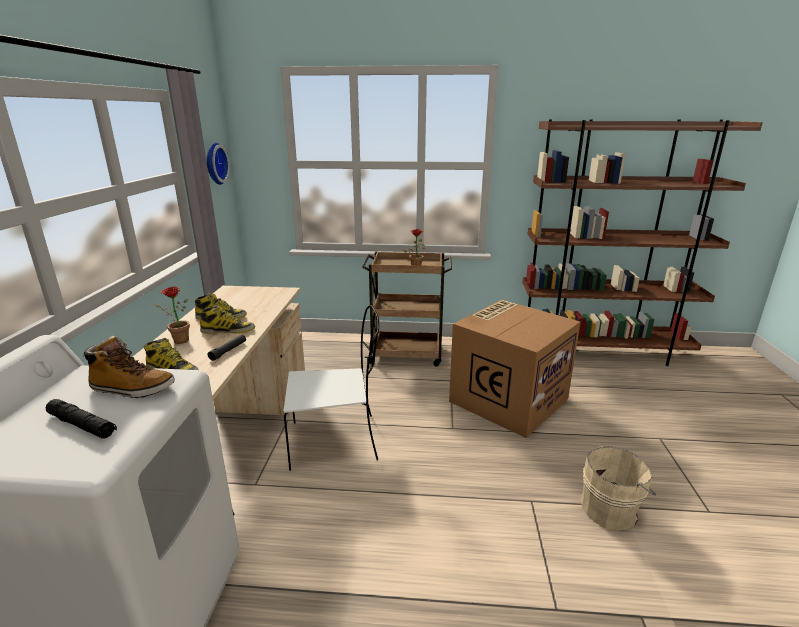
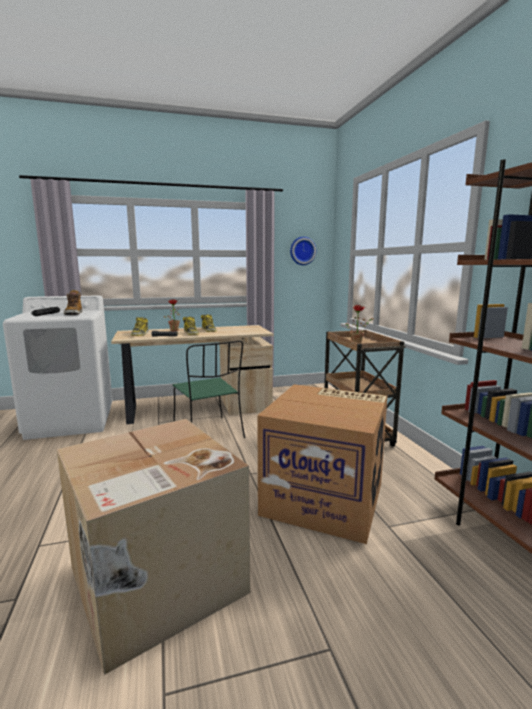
camera: 70 degrees right, 10 degrees down
(336, 441) = (209, 433): white chair -> green chair
(611, 509) = (156, 582): beige bucket -> cardboard box

